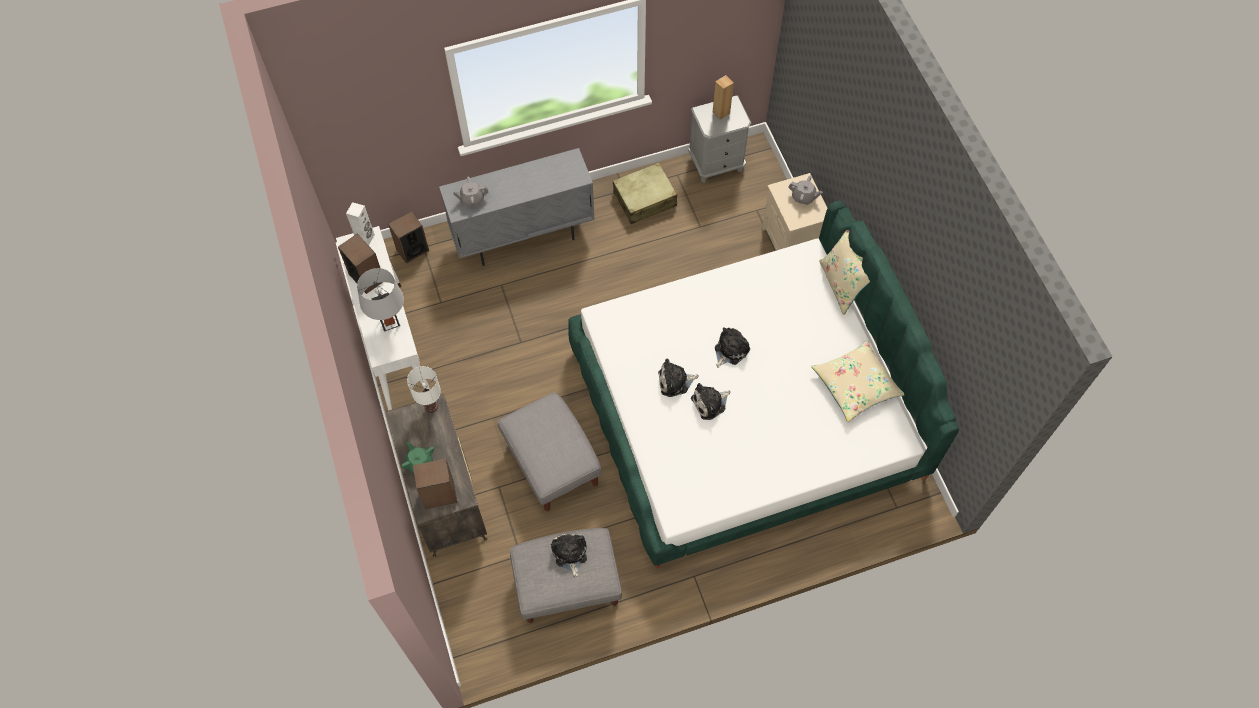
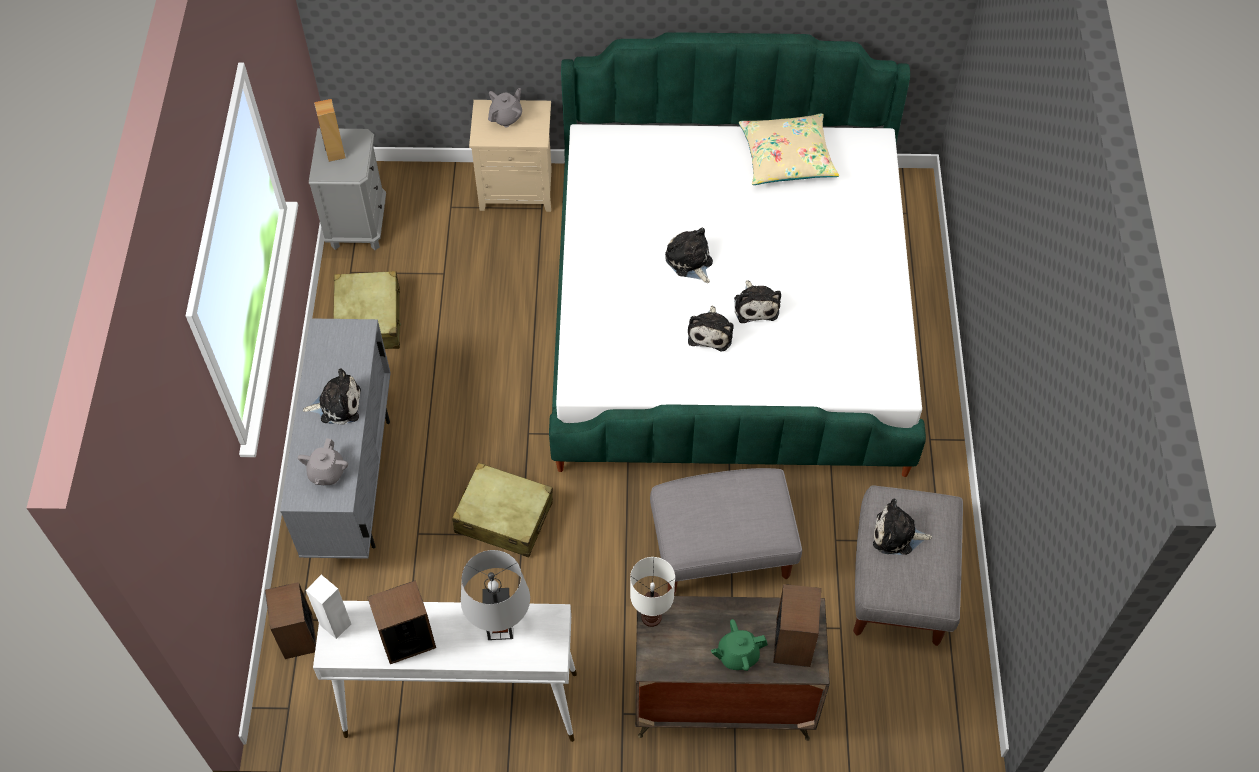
camera: 70 degrees left, 5 degrees down
(521, 186) = (337, 404): none -> plush toy
(529, 327) = (504, 517): none -> beige suitcase
(842, 284) = (647, 124): beige pillow -> none

